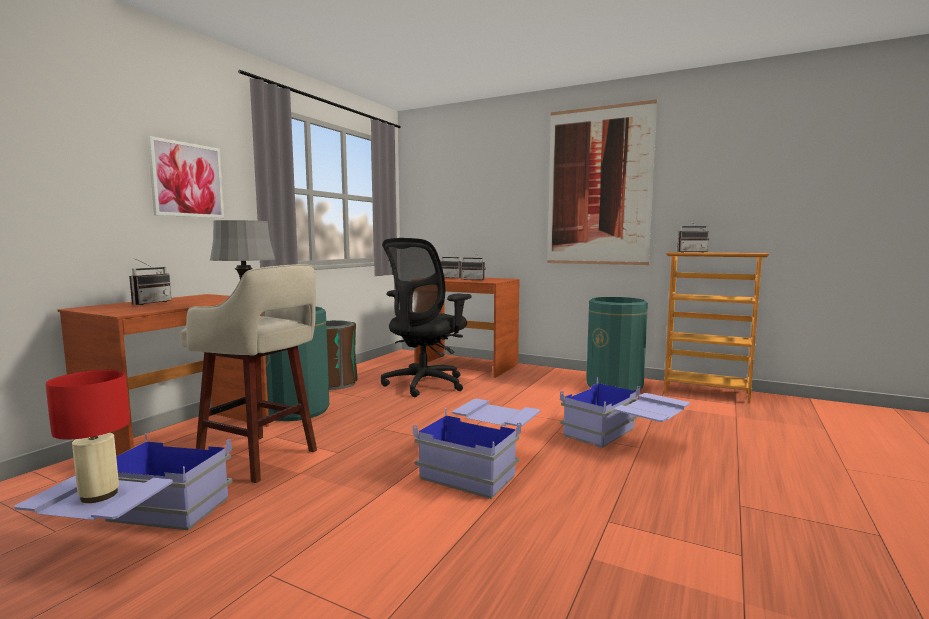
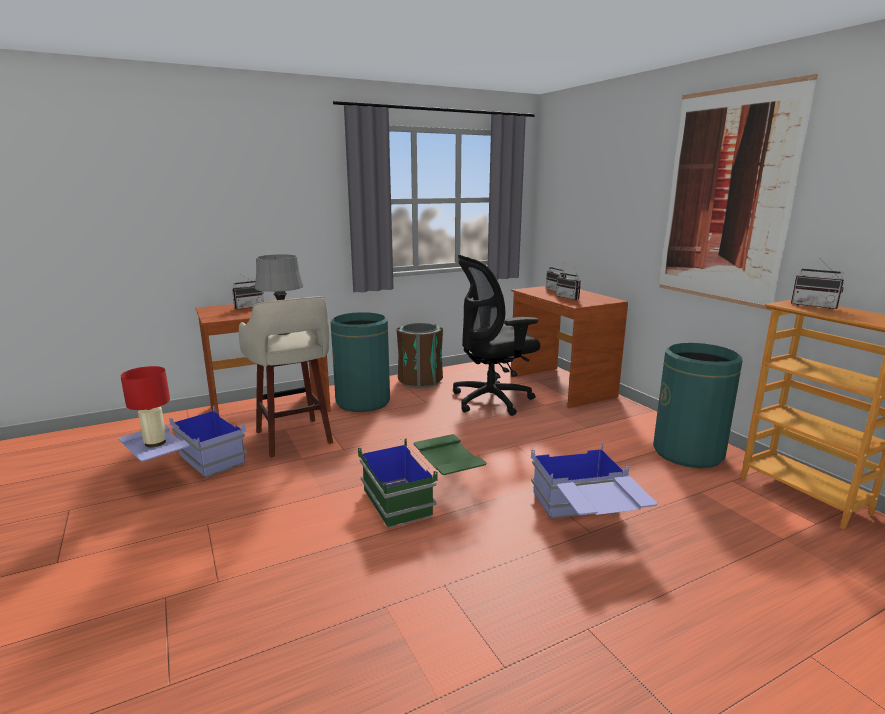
camera: 35 degrees right, 10 degrees up
(187, 180) = (291, 204): picture -> none
(482, 466) = (422, 497): blue storage box -> green storage box

